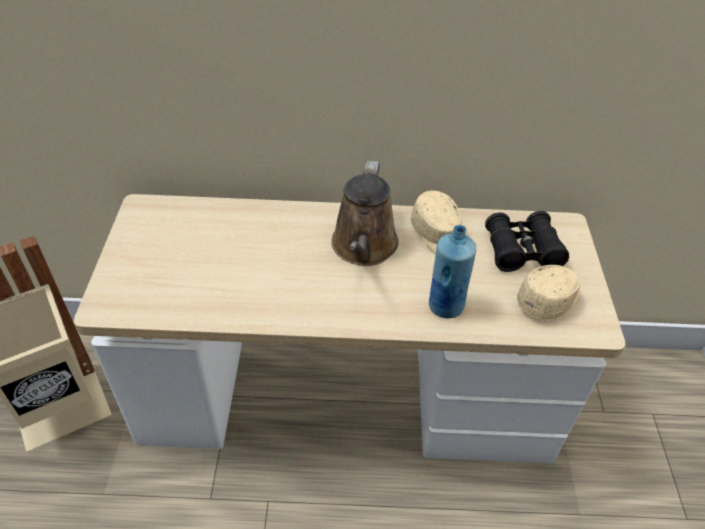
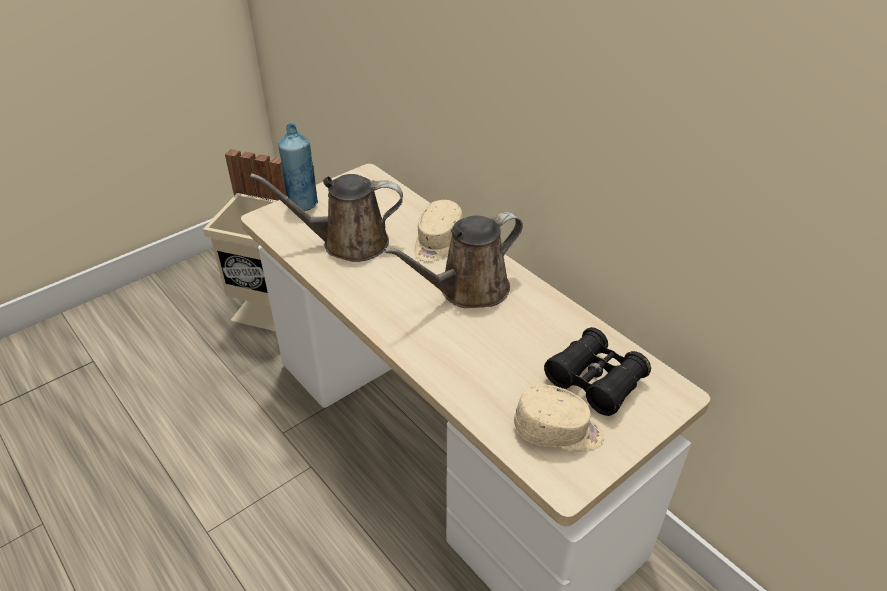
camera: 50 degrees right, 5 degrees down
(218, 276) = (348, 243): none -> brown watering can
(437, 235) = (540, 320): beige cap -> beige cap (437, 242)
(445, 306) = (464, 369): blue bottle -> blue bottle (303, 204)

